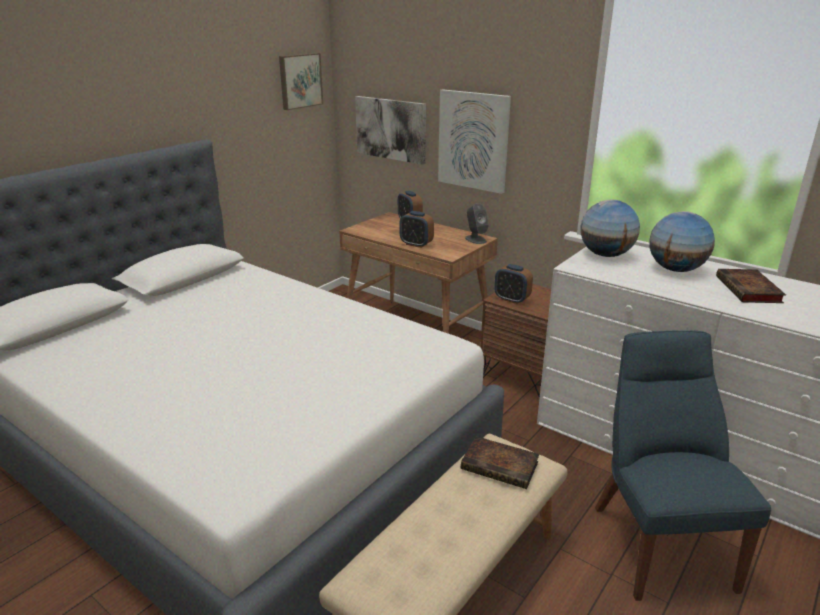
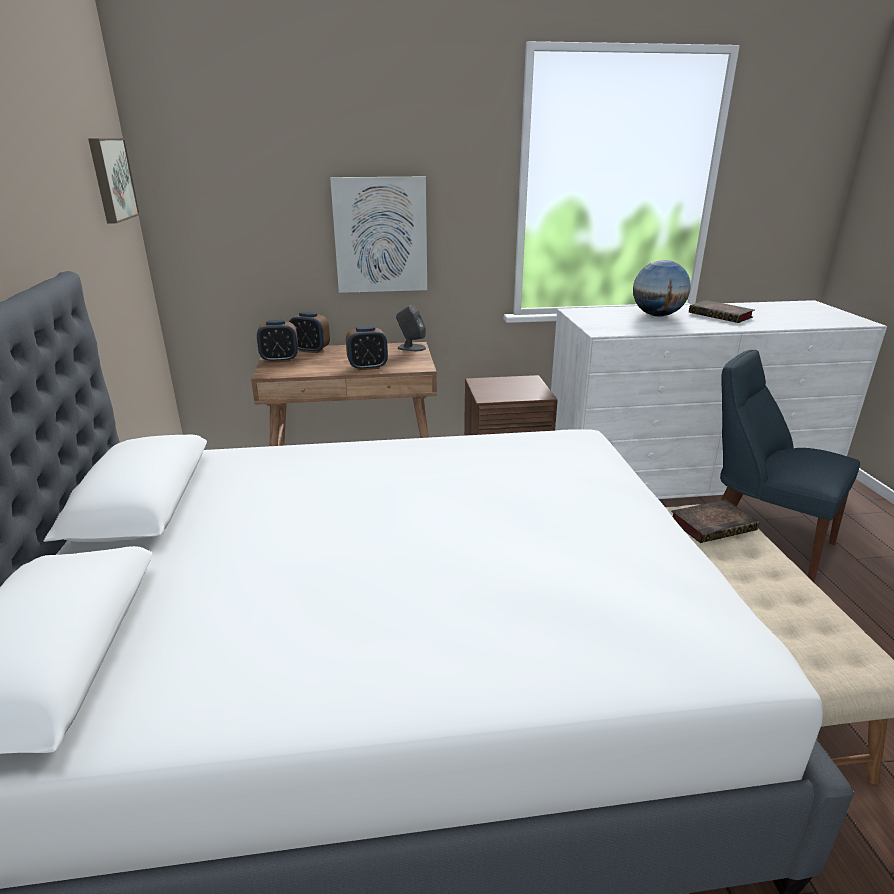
camera: 45 degrees left, 0 degrees up
(391, 129) = (253, 238): picture -> none
(512, 299) = (497, 394): alarm clock -> alarm clock (280, 360)
(606, 255) = (596, 318): globe -> none

